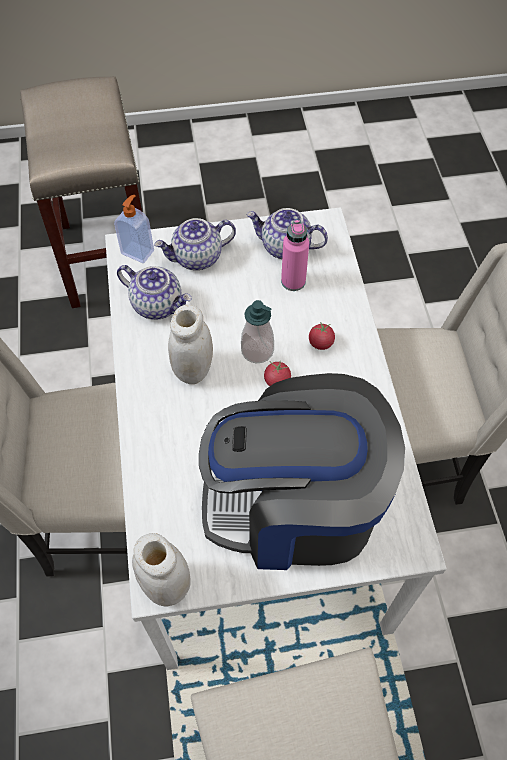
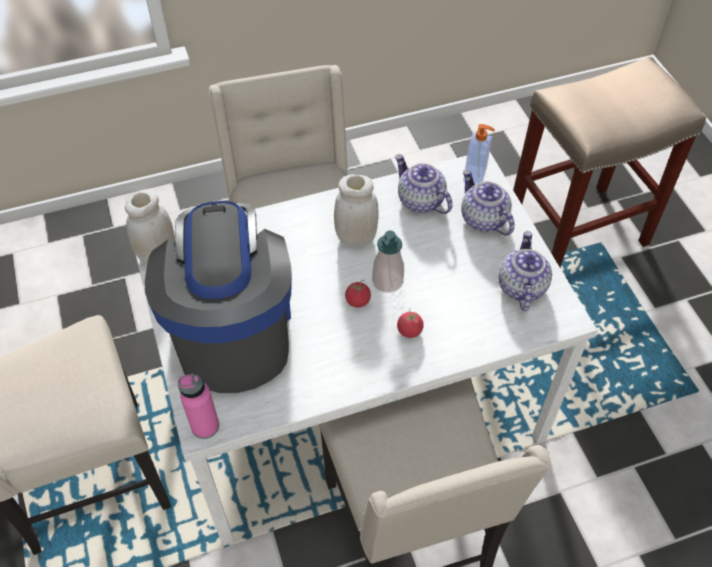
camera: 80 degrees right, 5 degrees down
(158, 304) = (420, 201): teapot -> teapot turned 120 degrees clockwise
(293, 281) = (478, 299): pink bottle -> pink bottle (205, 426)

